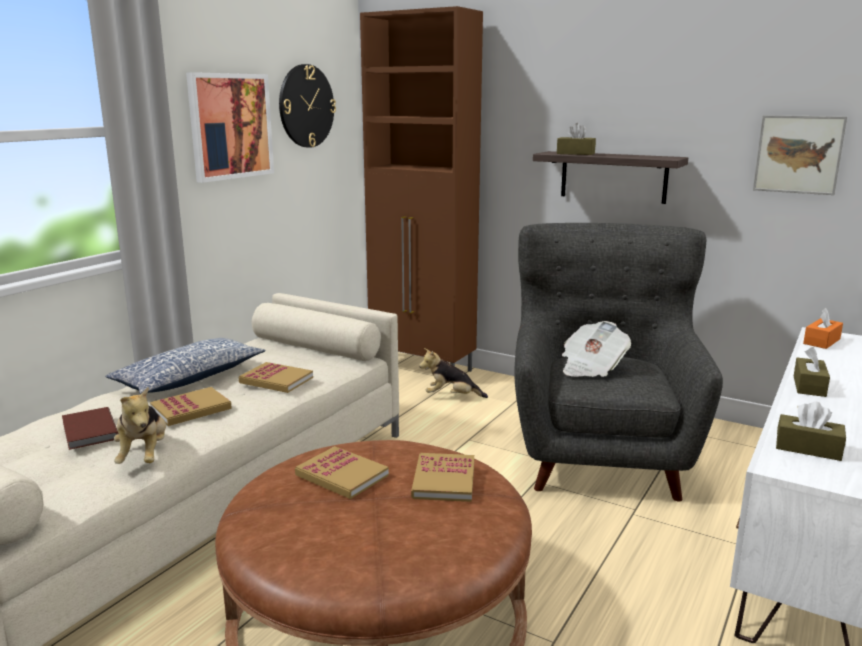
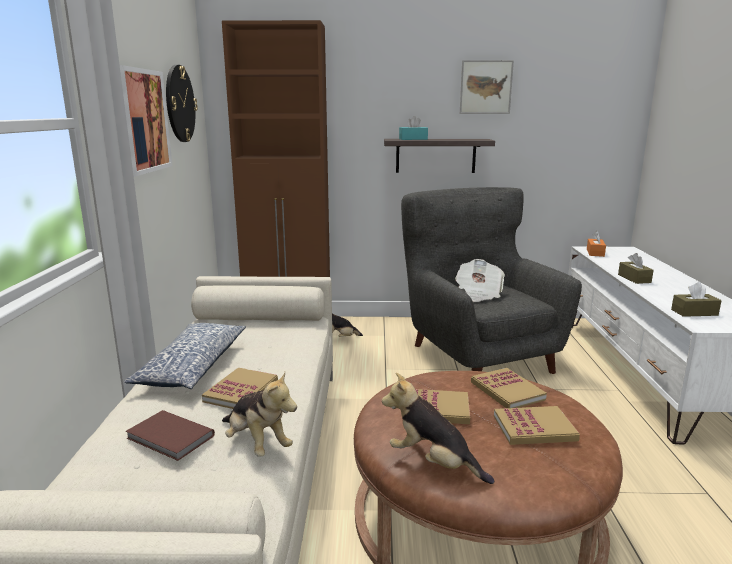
camera: 30 degrees left, 0 degrees up
(264, 522) = (433, 463): none -> plush toy
(276, 380) = (277, 350): book -> book (534, 428)
(575, 153) = (413, 139): brown tissue box -> turquoise tissue box
(798, 154) = (559, 134): picture -> picture (486, 87)

